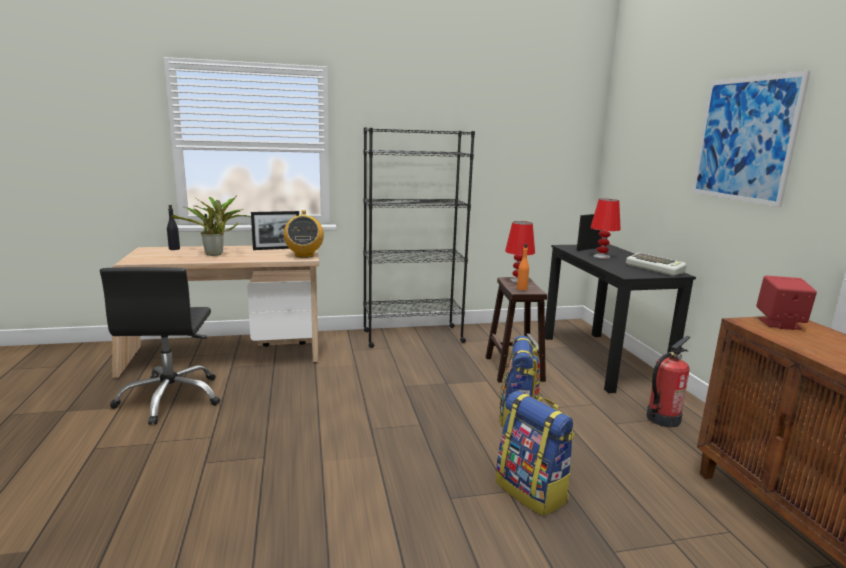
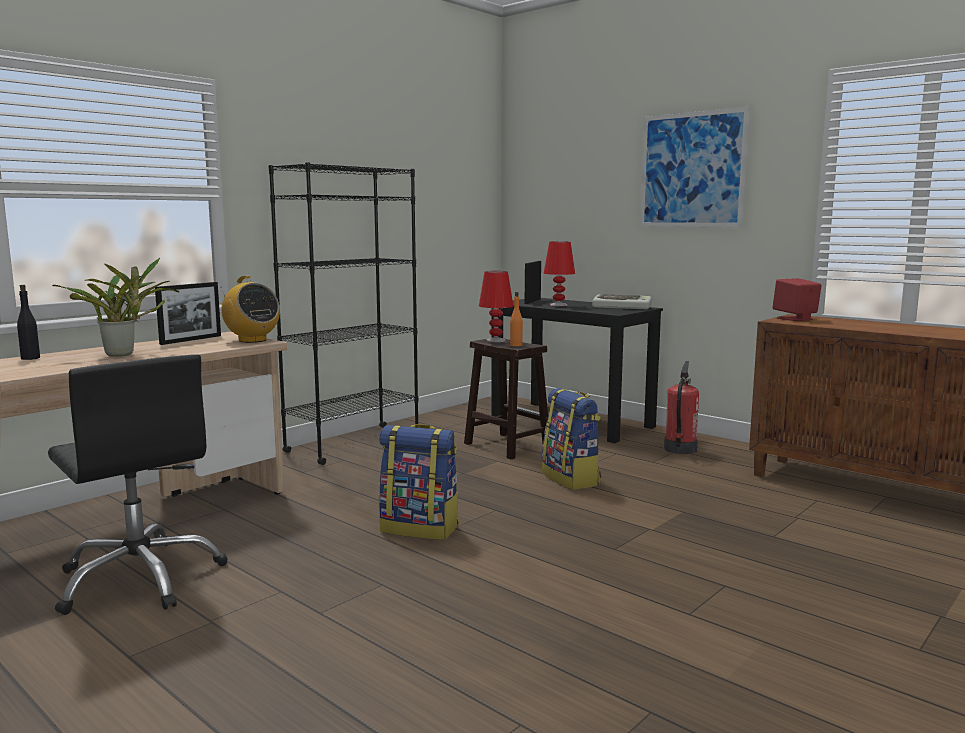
camera: 35 degrees left, 5 degrees down
(532, 491) = (667, 523): backpack -> backpack (420, 528)

